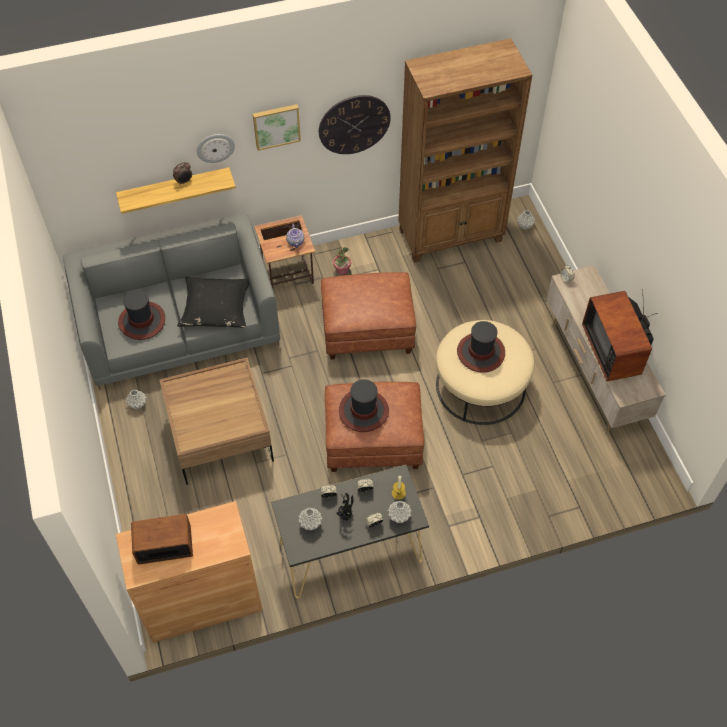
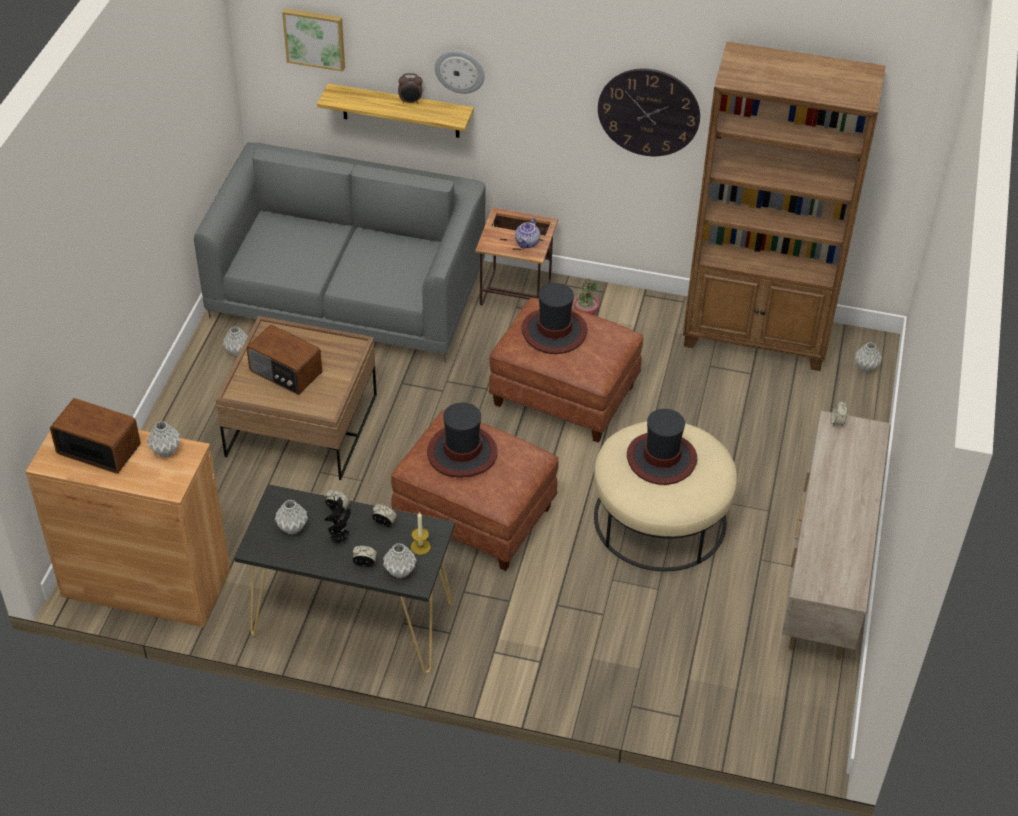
camera: 30 degrees right, 10 degrees down
(142, 321) = (290, 253): hat -> hat (554, 331)
(208, 412) = (285, 373): none -> radio
(211, 521) = (166, 451): none -> grey vase
(216, 308) = (384, 275): black pillow -> none
(276, 125) = (543, 71): picture -> picture (315, 38)
(615, 350) = (838, 530): television -> none

